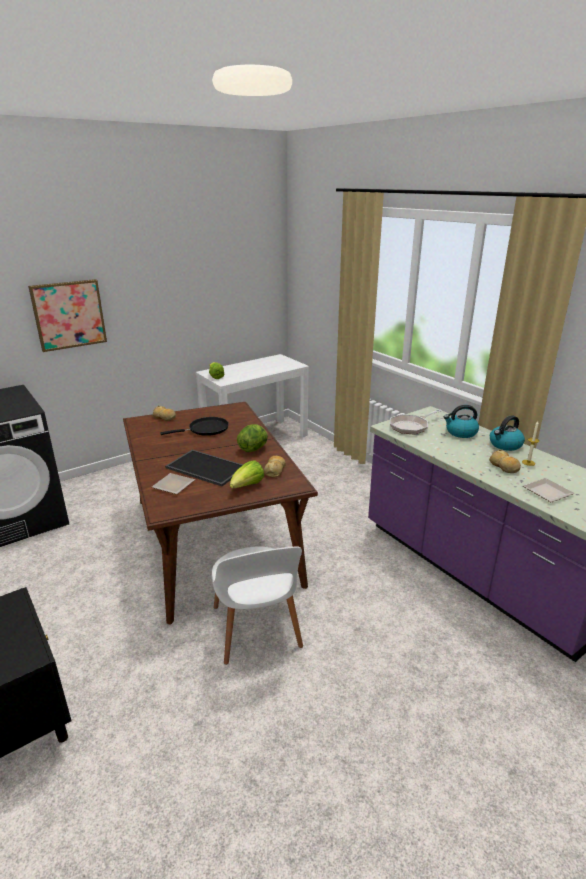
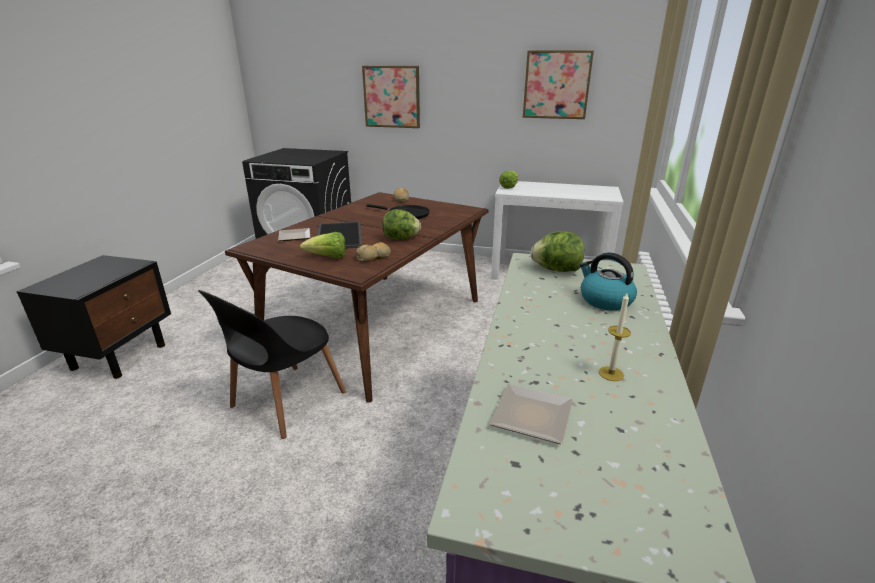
camera: 50 degrees right, 0 degrees up
(224, 282) = (556, 85): none -> picture
(256, 630) = (285, 402): white chair -> black chair
(411, 426) = (556, 270): frying pan -> lettuce
(504, 466) = (557, 356): bread -> none
(505, 445) = (634, 340): kettle -> none

